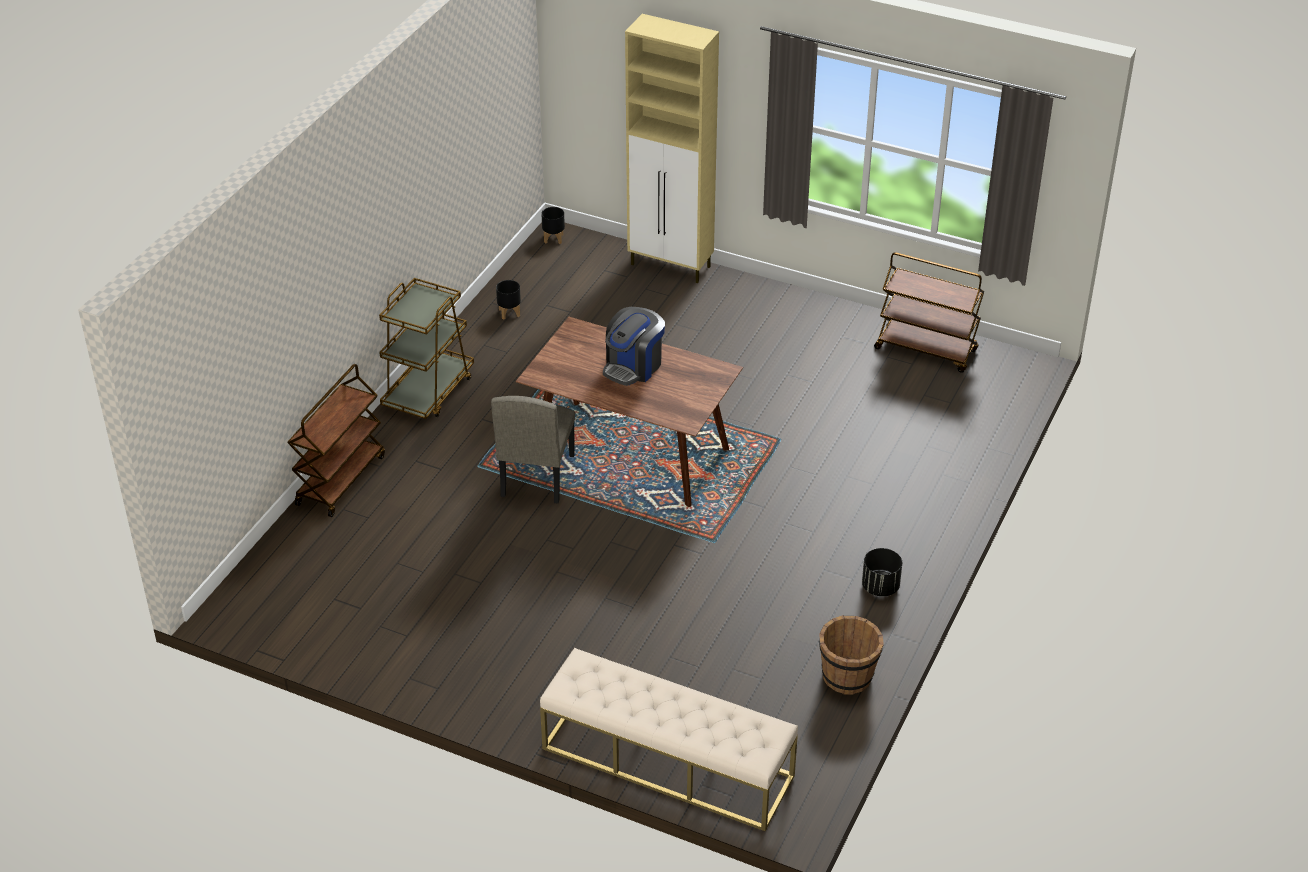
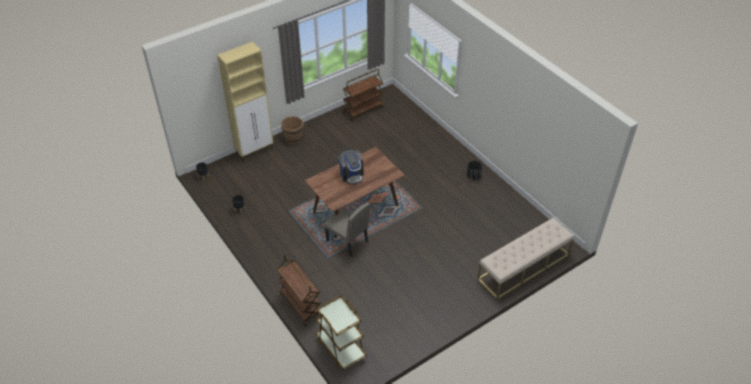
camera: 60 degrees left, 5 degrees up
(428, 391) = (268, 254): brown cart -> brown cart (340, 348)
(847, 677) = (510, 203): brown bucket -> brown bucket (293, 138)

